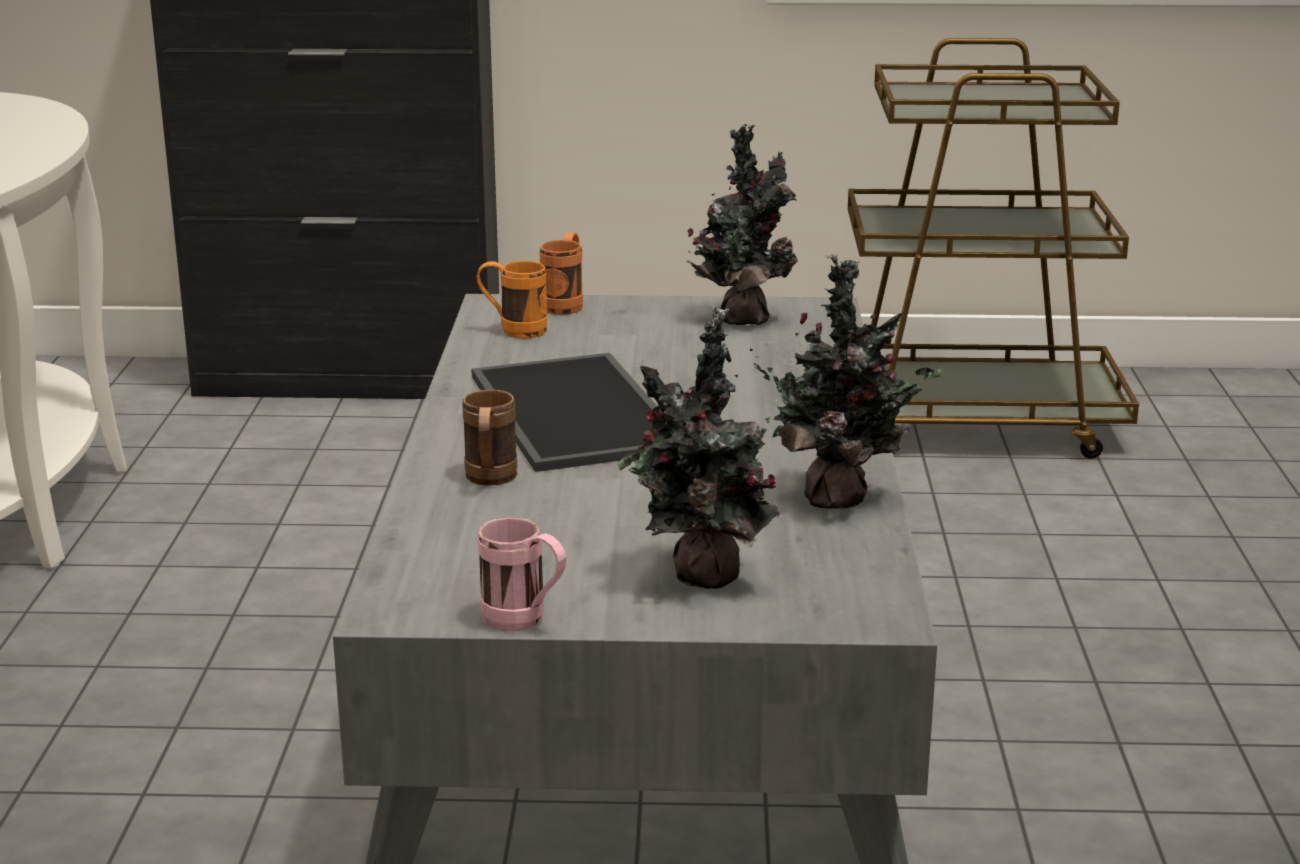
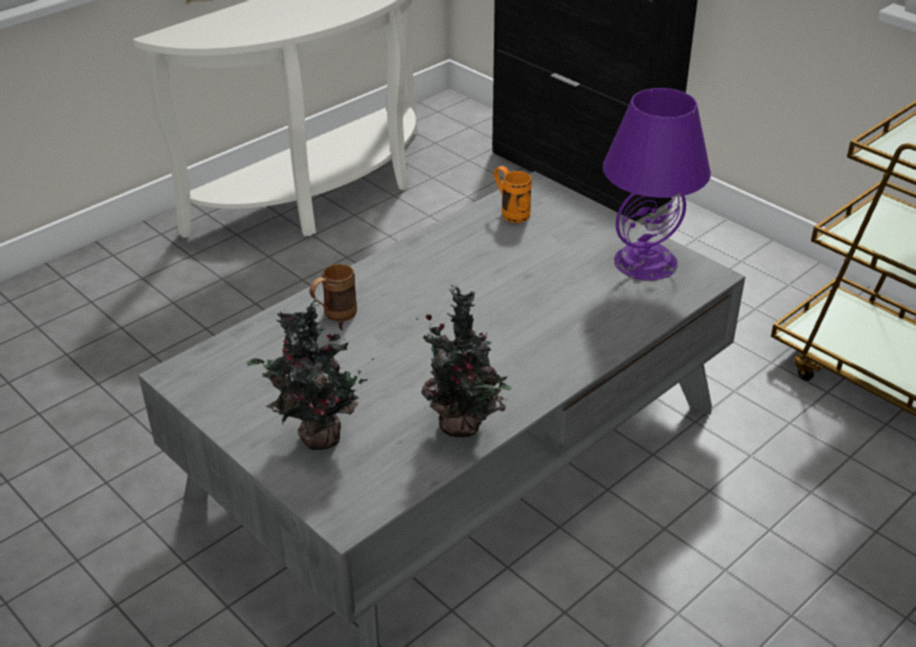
camera: 45 degrees right, 15 degrees up
(525, 621) = (209, 415): pink mug -> none
(566, 304) = (569, 204): orange mug -> none
(570, 411) = (442, 287): tray -> none
(742, 318) = (645, 261): potted plant -> purple table lamp

